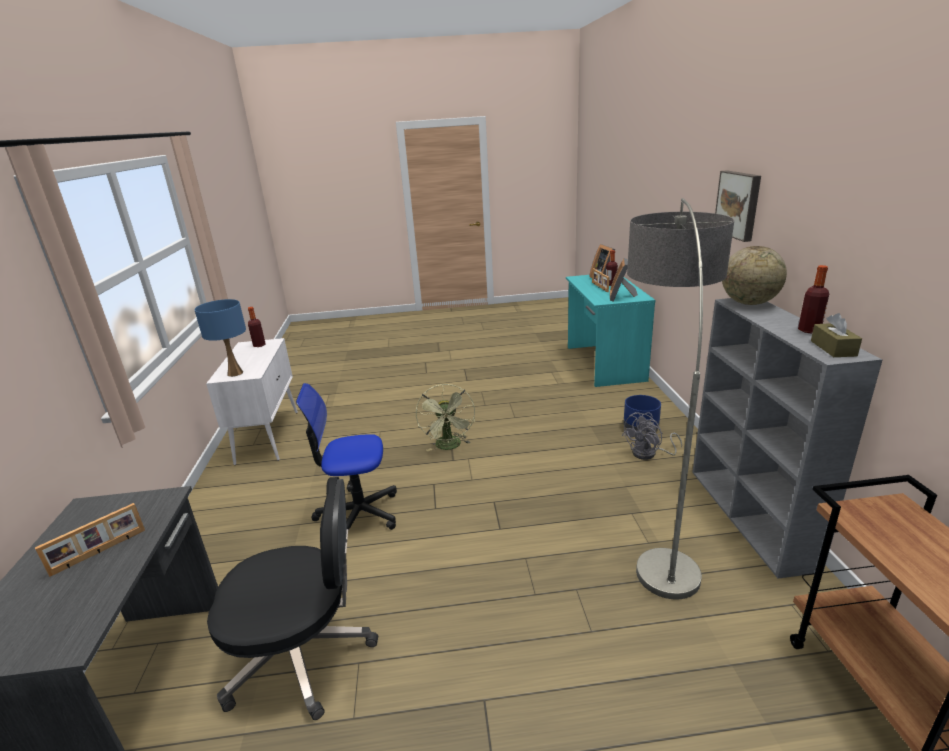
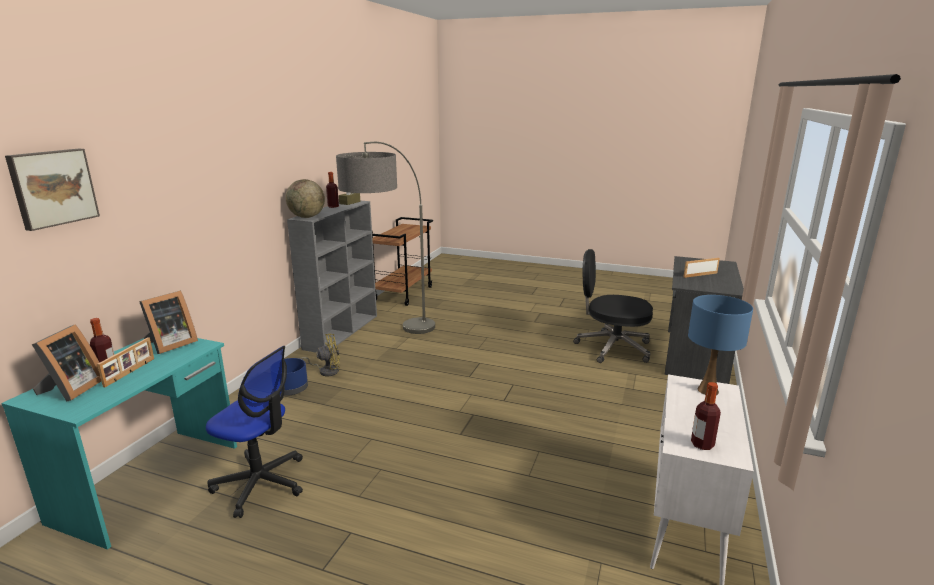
camera: 155 degrees left, 5 degrees down
(358, 514) = (573, 397): office chair -> office chair (261, 483)
(449, 446) = (466, 428): green fan -> none
(649, 454) = (326, 371): grey fan -> yellow fan
(739, 204) = (243, 169): picture -> picture (52, 188)

